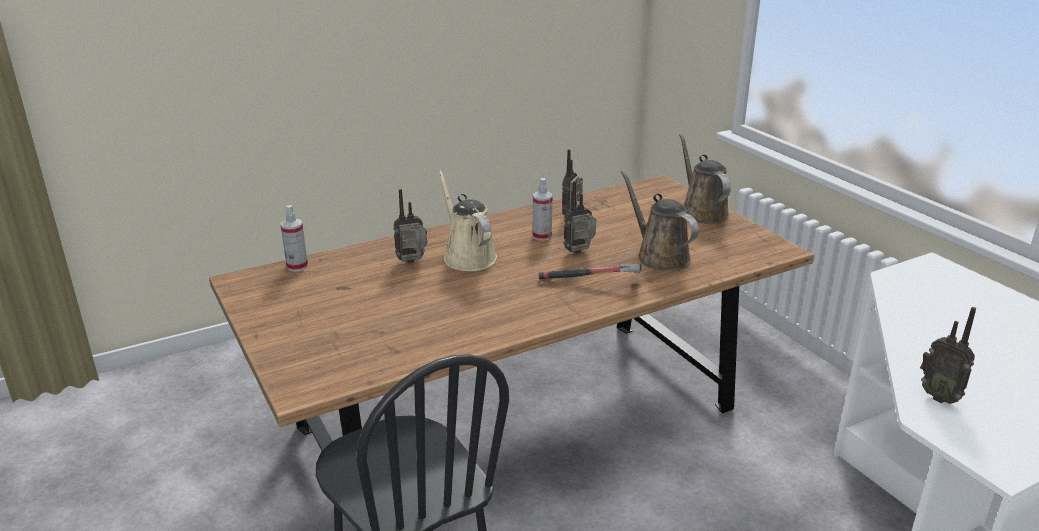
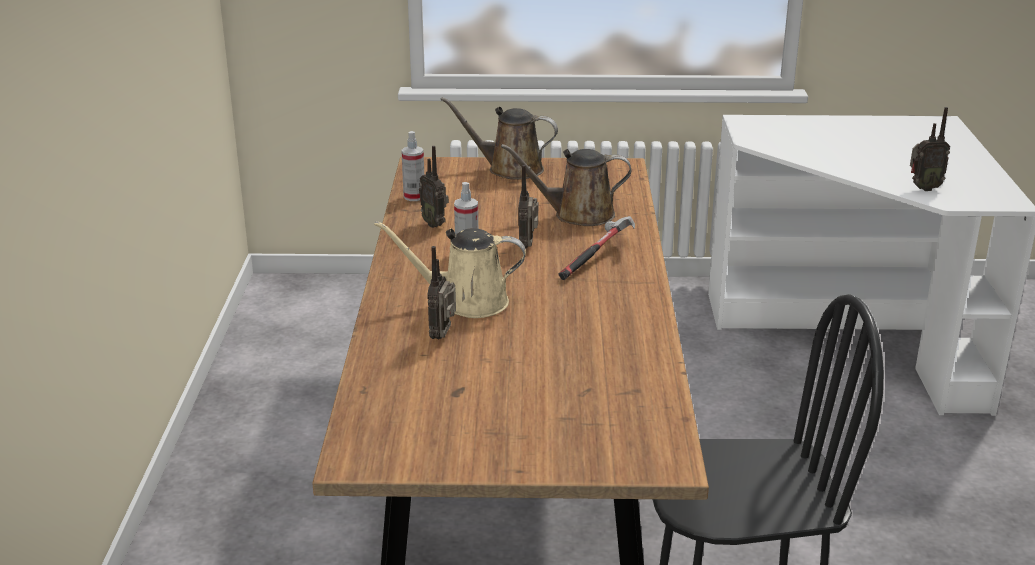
camera: 60 degrees left, 0 degrees up
(297, 266) = (363, 411): spray bottle -> spray bottle (414, 197)

